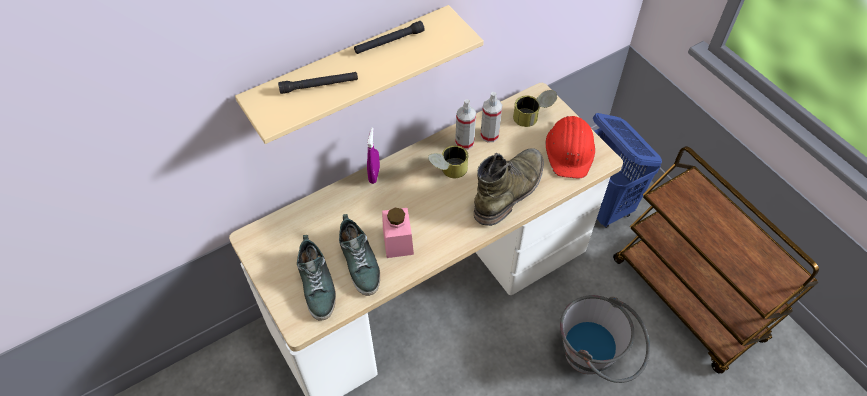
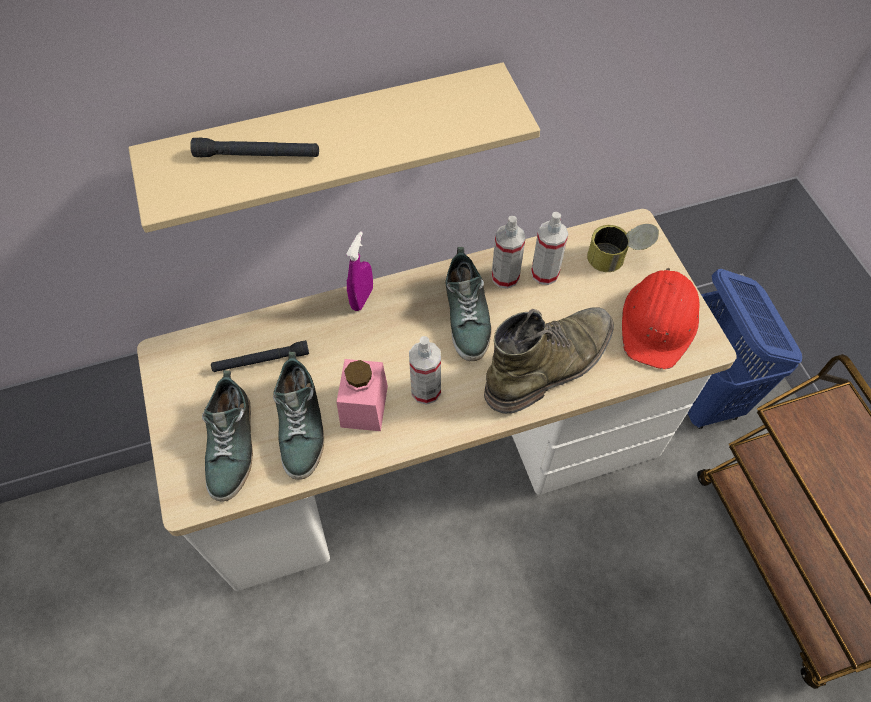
camera: 15 degrees right, 5 degrees up
(389, 42) = (390, 105): black flashlight -> black flashlight (261, 361)
(435, 223) = (426, 390): none -> spray bottle
(447, 171) = (467, 316): can -> shoe
(596, 357) = (634, 614): grey bucket -> none

